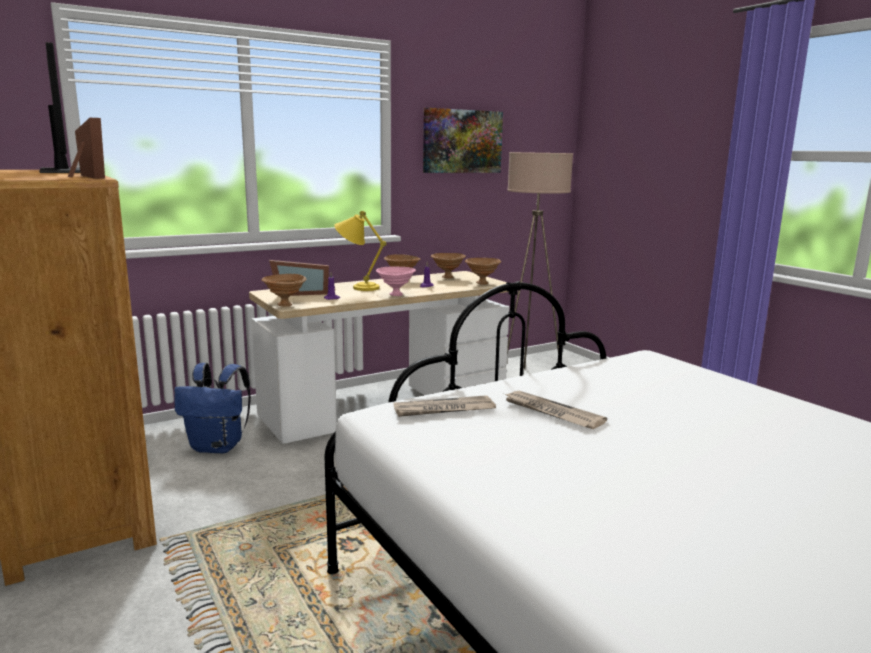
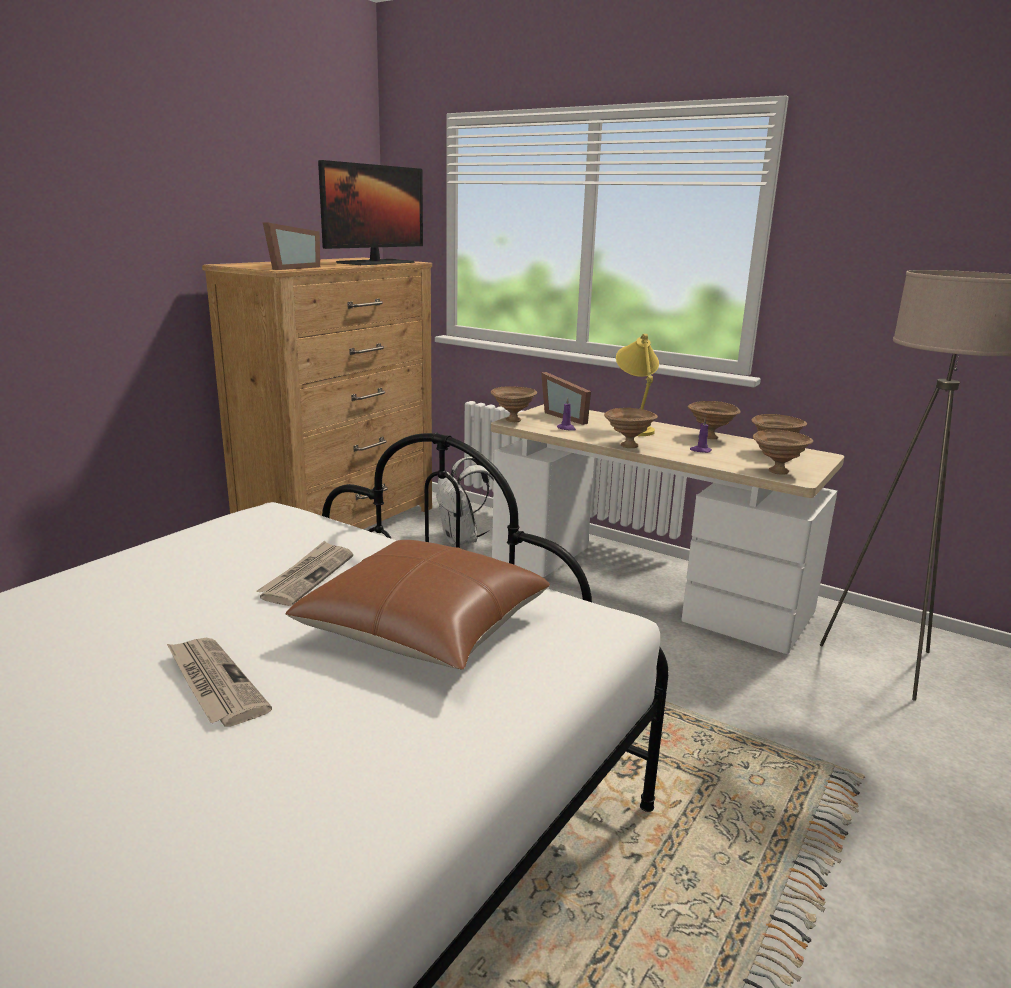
camera: 65 degrees right, 5 degrees up
(218, 447) = (463, 539): blue backpack -> white backpack
(396, 295) = (628, 446): pink bowl -> brown bowl
(443, 410) = (288, 530): newspaper -> newspaper (213, 683)
(462, 141) = (902, 247): picture -> none
(651, 392) = (424, 628): none -> brown pillow

